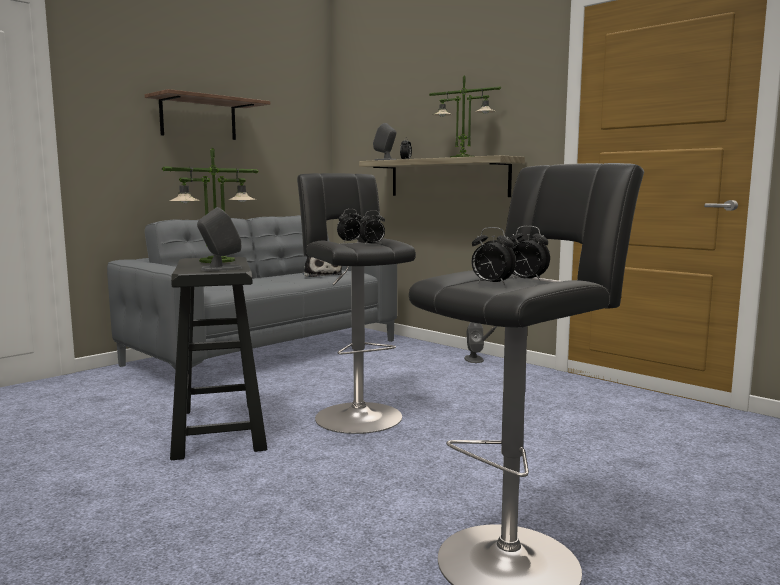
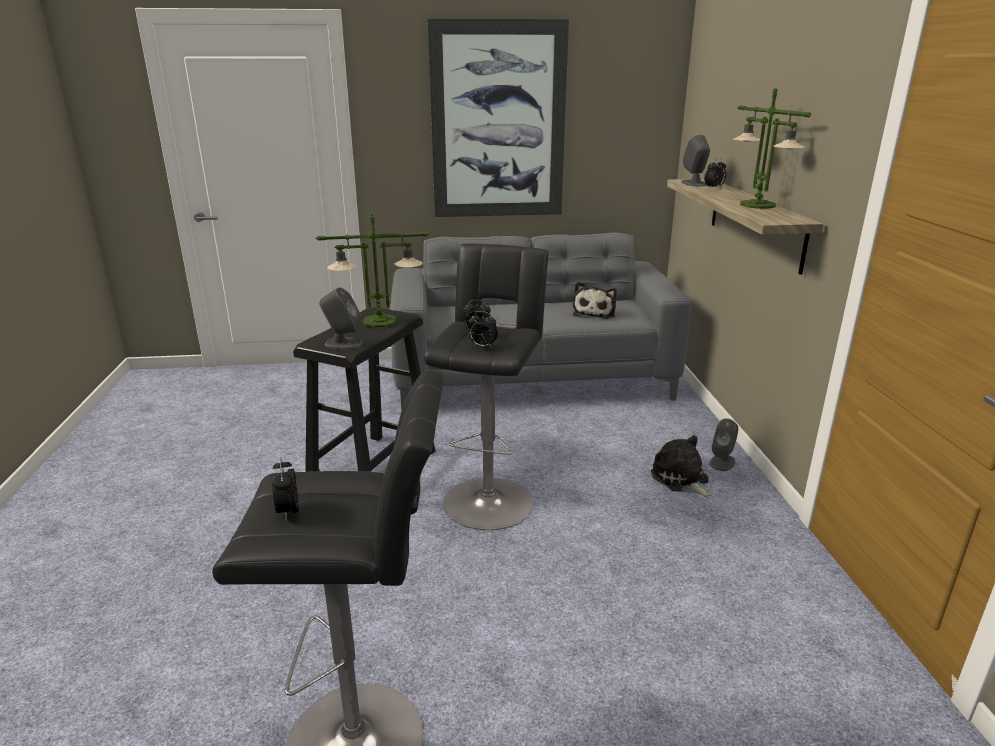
camera: 40 degrees right, 15 degrees up
(198, 118) = (498, 122): shelf -> picture
(465, 372) = (681, 479): none -> plush toy
(526, 280) = (343, 513): alarm clock -> none

